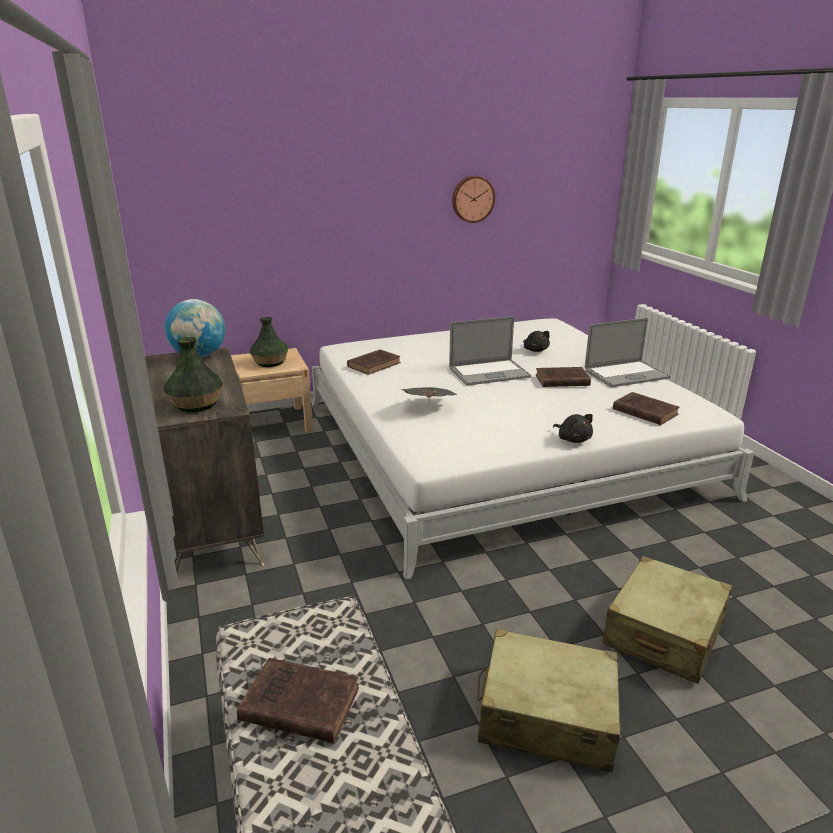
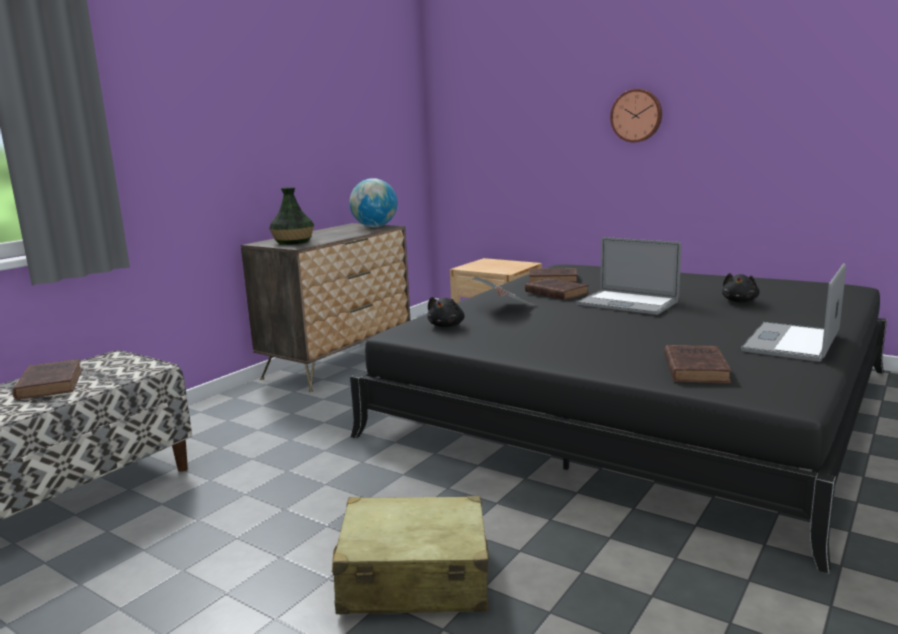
camera: 55 degrees right, 10 degrees down
(270, 362) = (497, 266): vase -> none
(472, 199) = (755, 115): wall clock -> wall clock (637, 115)
(499, 447) = (636, 402): white bed -> black bed
(546, 715) = (227, 546): beige suitcase -> none
(560, 380) = (684, 325): brown book -> brown book (555, 292)
(573, 439) = (547, 359): black plush toy -> black plush toy (447, 326)
(626, 374) = (791, 342): laptop -> laptop turned 90 degrees clockwise

